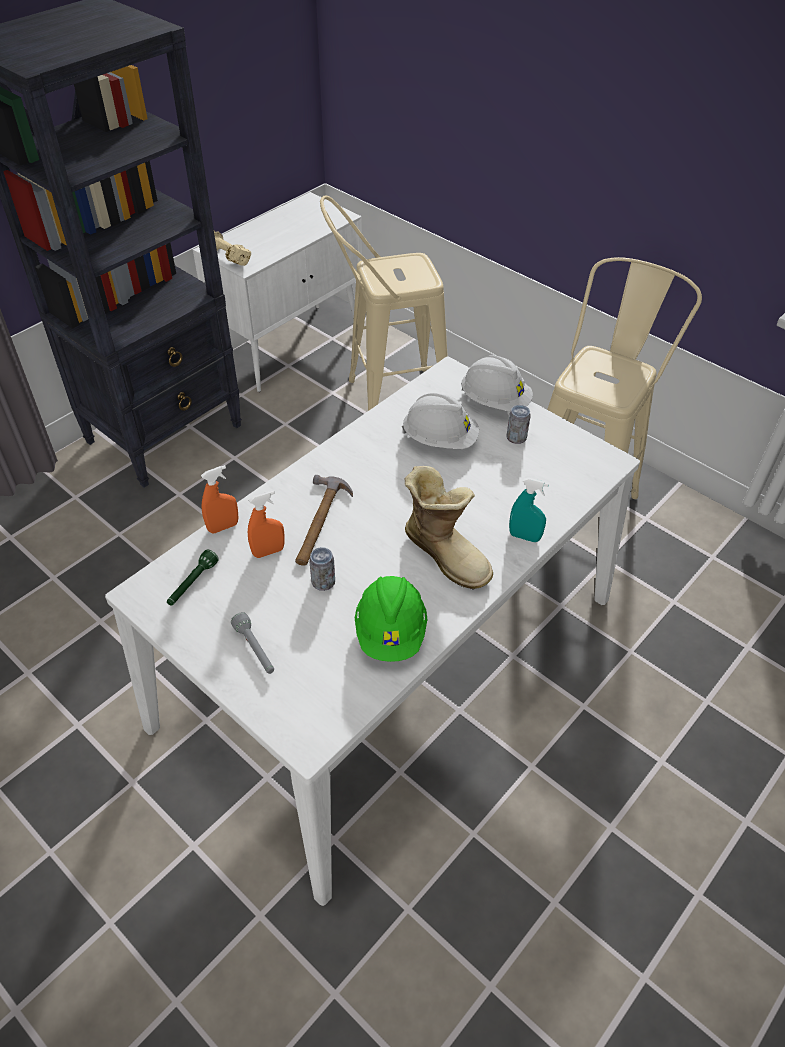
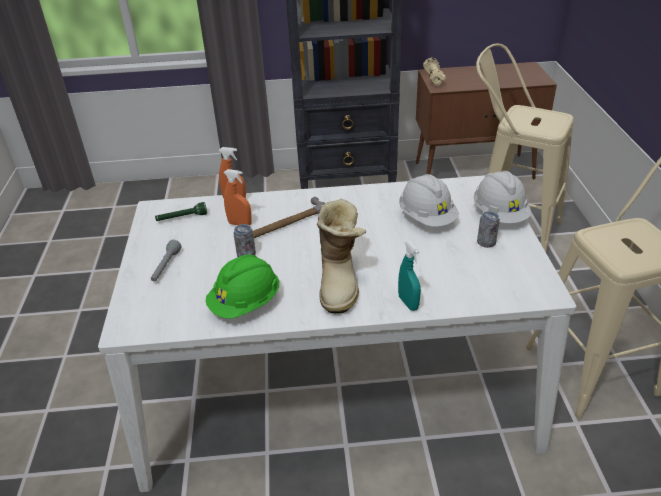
camera: 45 degrees right, 10 degrees down
(291, 346) = (475, 171): white cabinet -> brown cabinet

